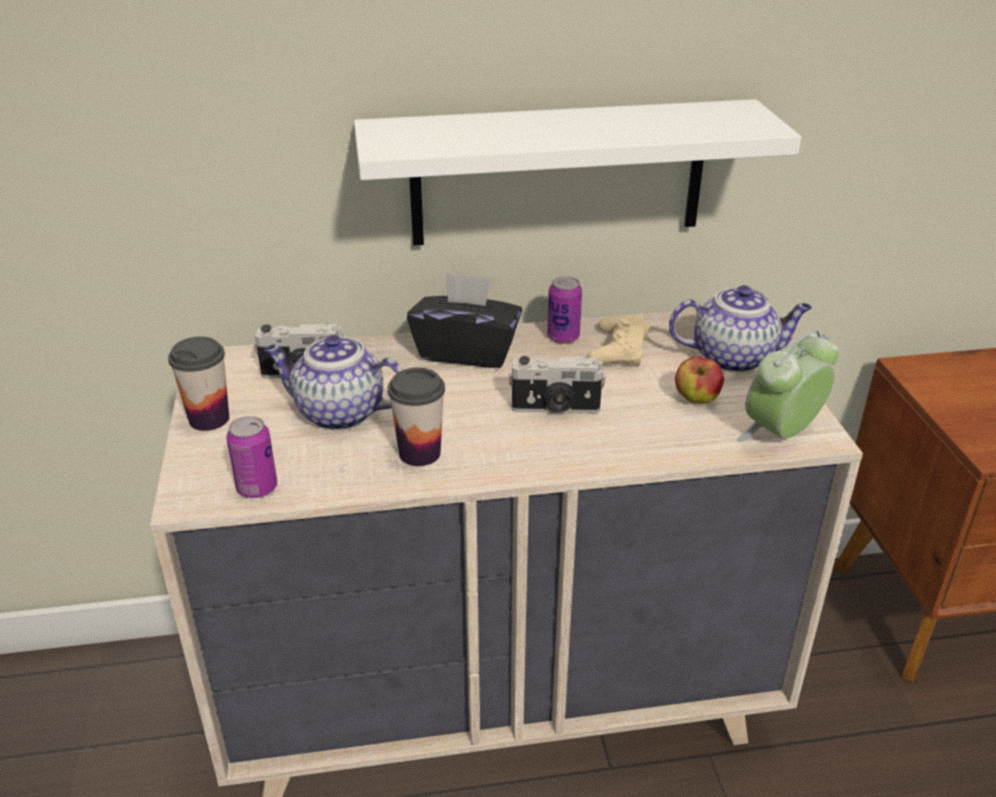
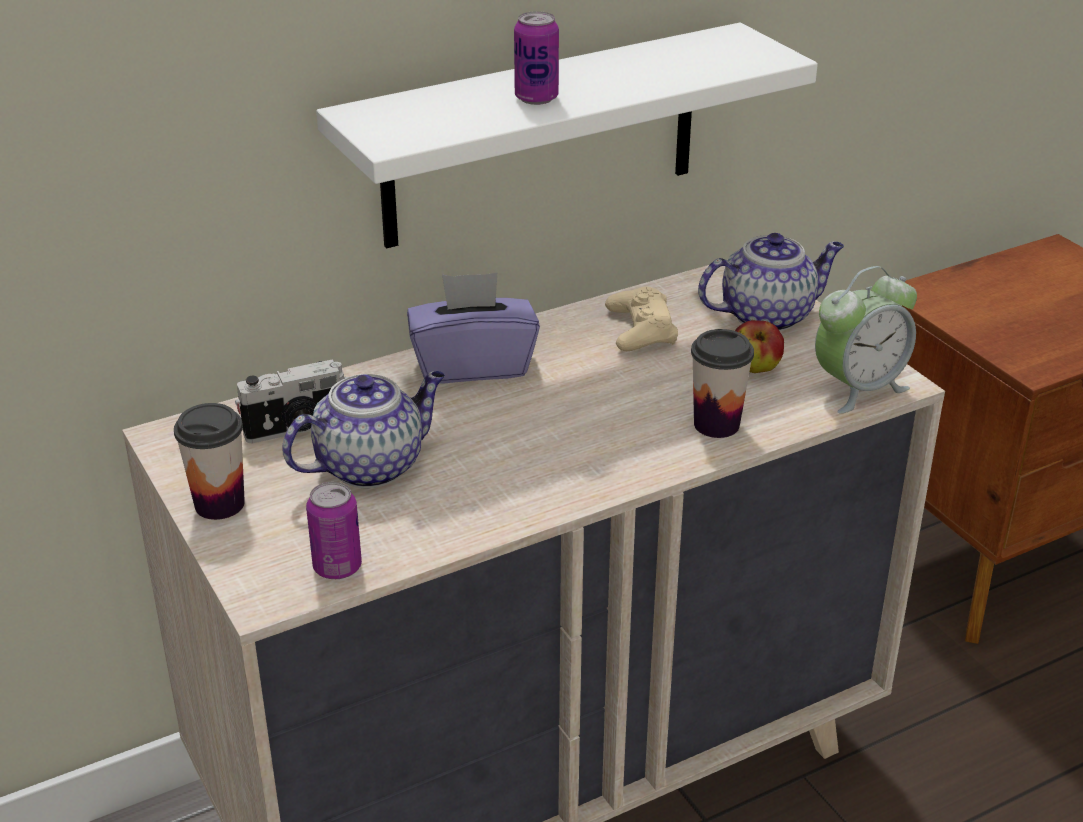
camera: 20 degrees left, 0 degrees up
(338, 413) = (371, 465): teapot -> teapot turned 150 degrees clockwise
(419, 453) = (496, 489): cup -> cup (716, 424)
(466, 352) = (473, 365): black tissue box -> purple tissue box
(555, 409) = (613, 409): camera -> none
(563, 337) = (571, 327): can -> can (536, 98)
(781, 435) = (858, 389): alarm clock -> alarm clock turned 150 degrees counterclockwise

